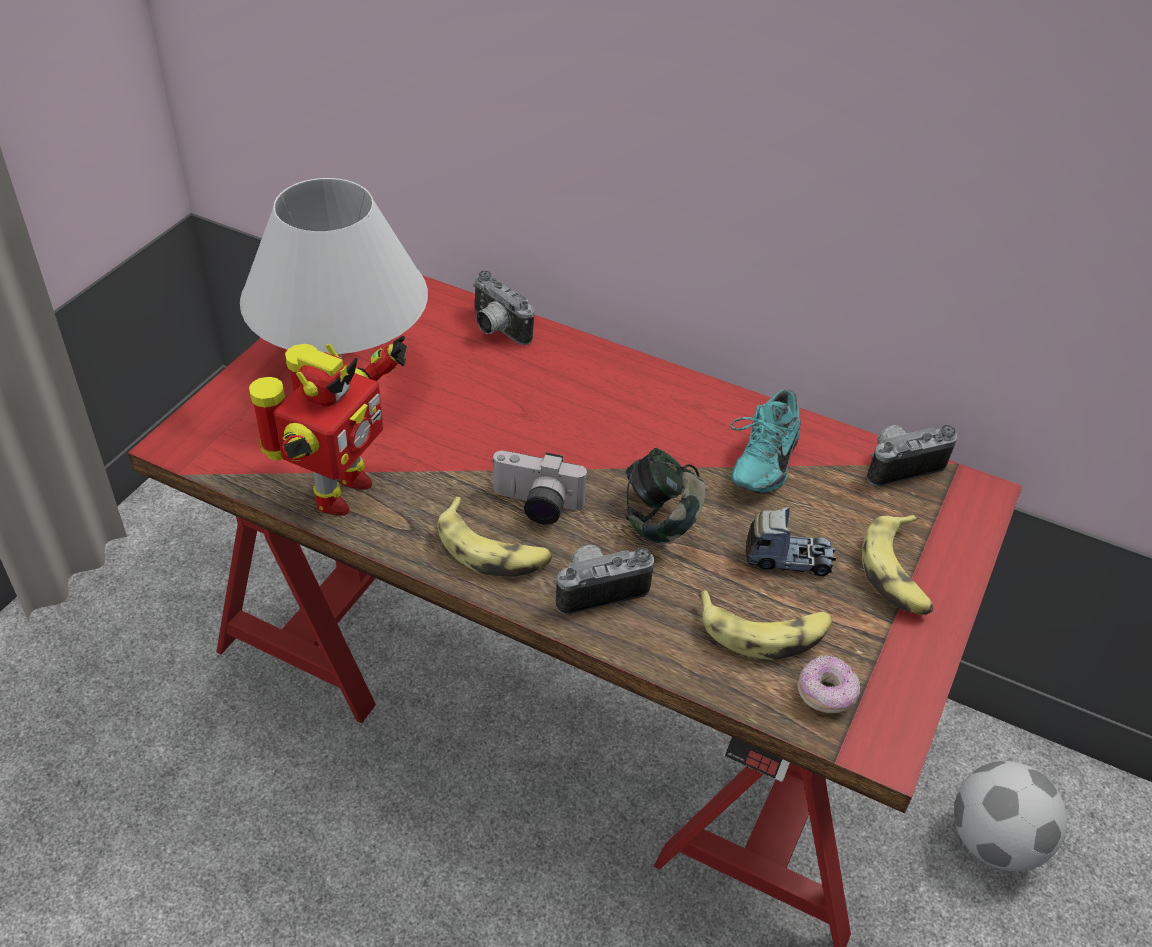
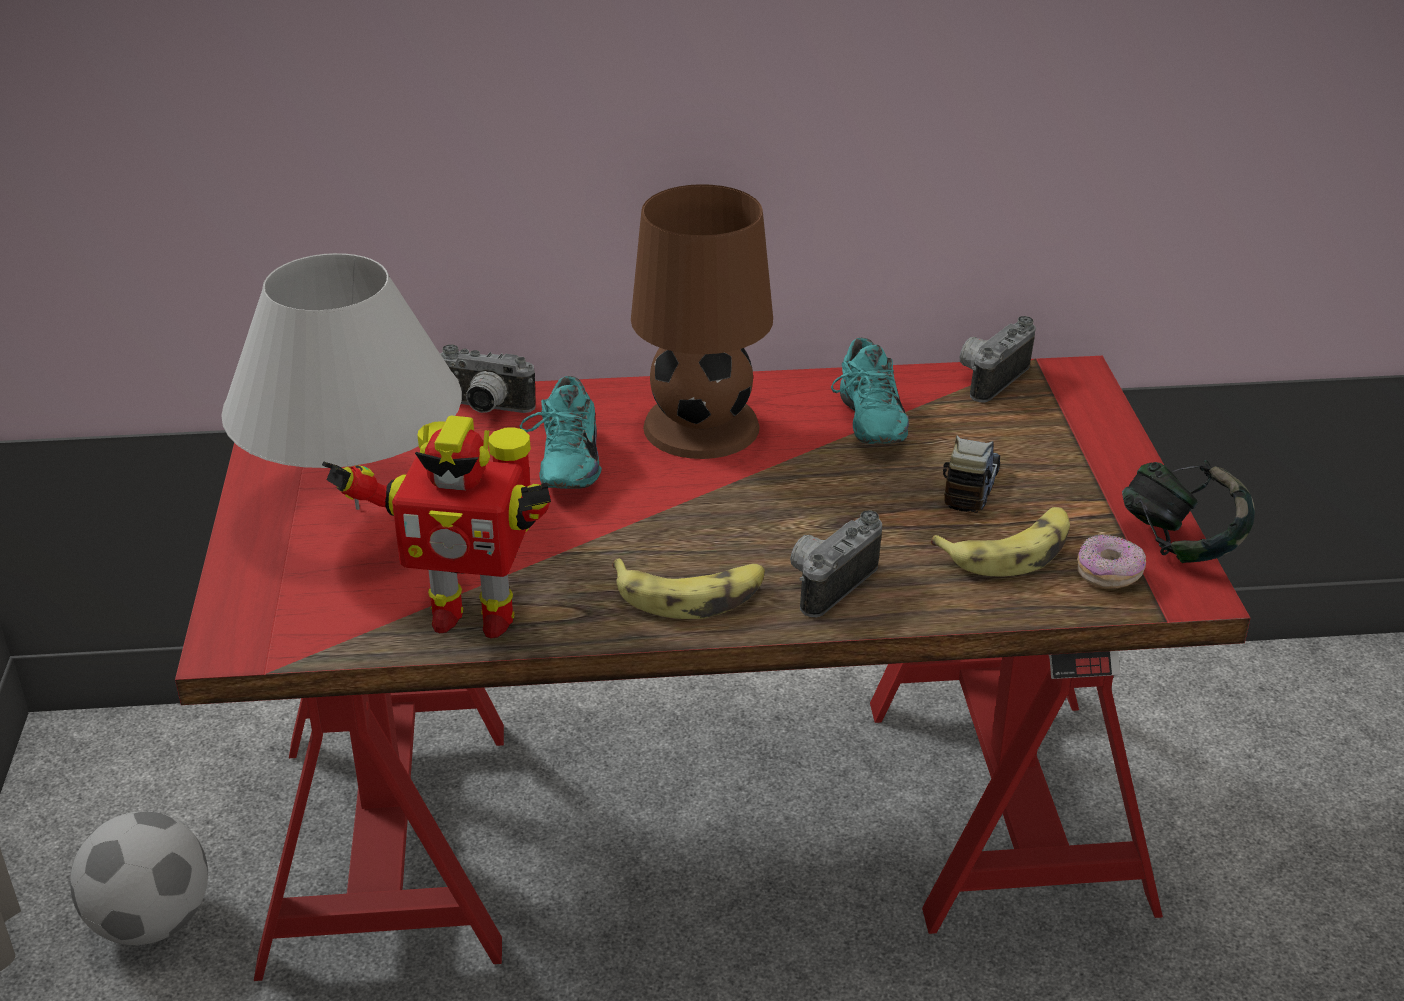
camera: 30 degrees left, 10 degrees down
(337, 492) = (470, 615): toy robot -> toy robot turned 105 degrees clockwise
(507, 399) = (564, 465): none -> turquoise shoe
(535, 506) = (693, 542): camera -> none
(633, 410) = (702, 426): none -> brown table lamp
(660, 520) = (825, 505): headphones -> headphones (1180, 543)
(788, 558) = (970, 488): toy truck -> toy truck turned 45 degrees counterclockwise
(898, 573) = (1072, 460): banana -> none
(995, 842) = (1205, 751): football -> football (152, 922)

